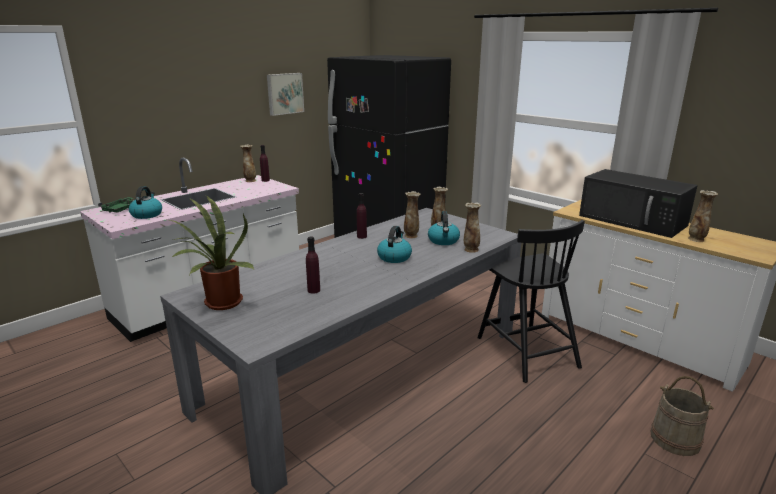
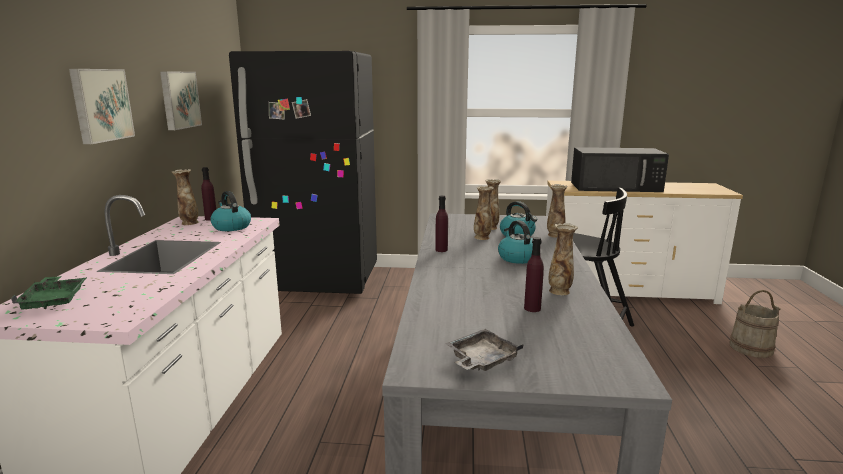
camera: 40 degrees left, 5 degrees down
(147, 214) = (130, 293): kettle -> kettle (231, 227)
(207, 99) = (100, 105): none -> picture
(219, 304) = (481, 360): potted plant -> grey tray
(696, 239) = (676, 190): vase -> vase (559, 291)

